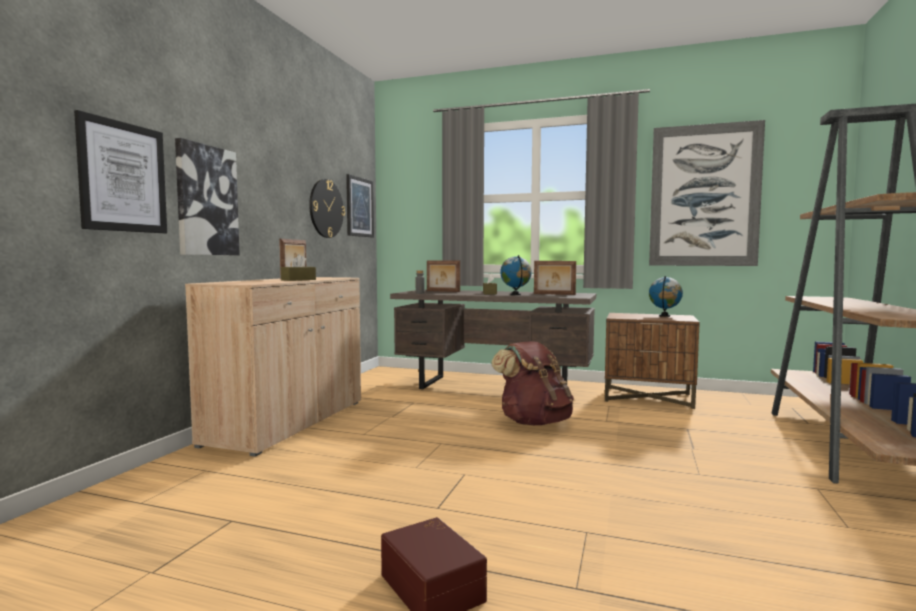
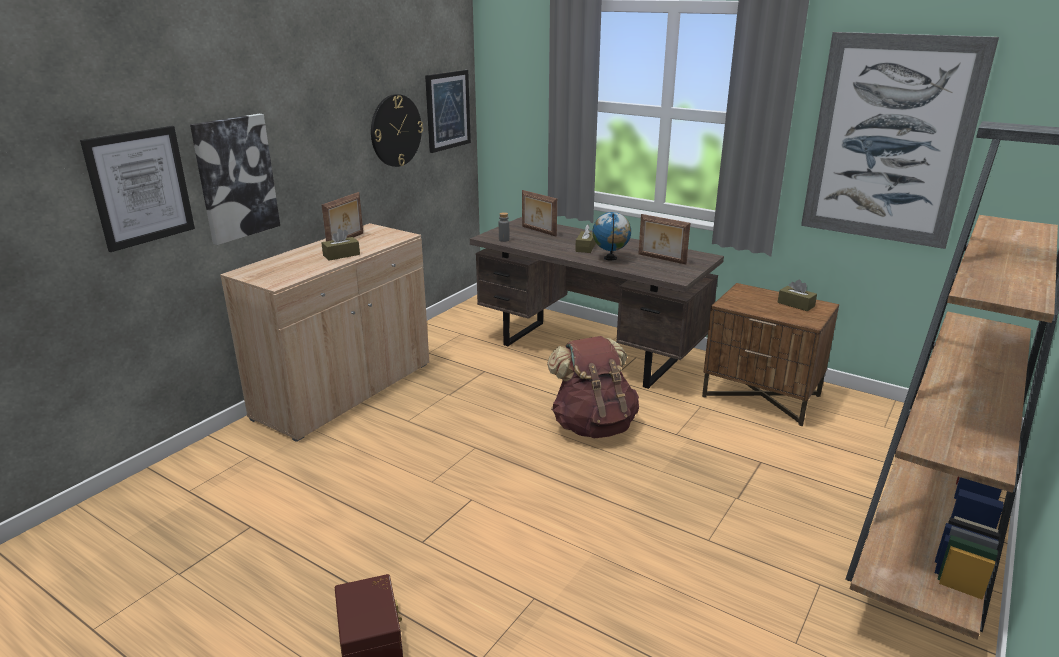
camera: 15 degrees right, 20 degrees up
(664, 316) = (796, 304): globe -> brown tissue box

